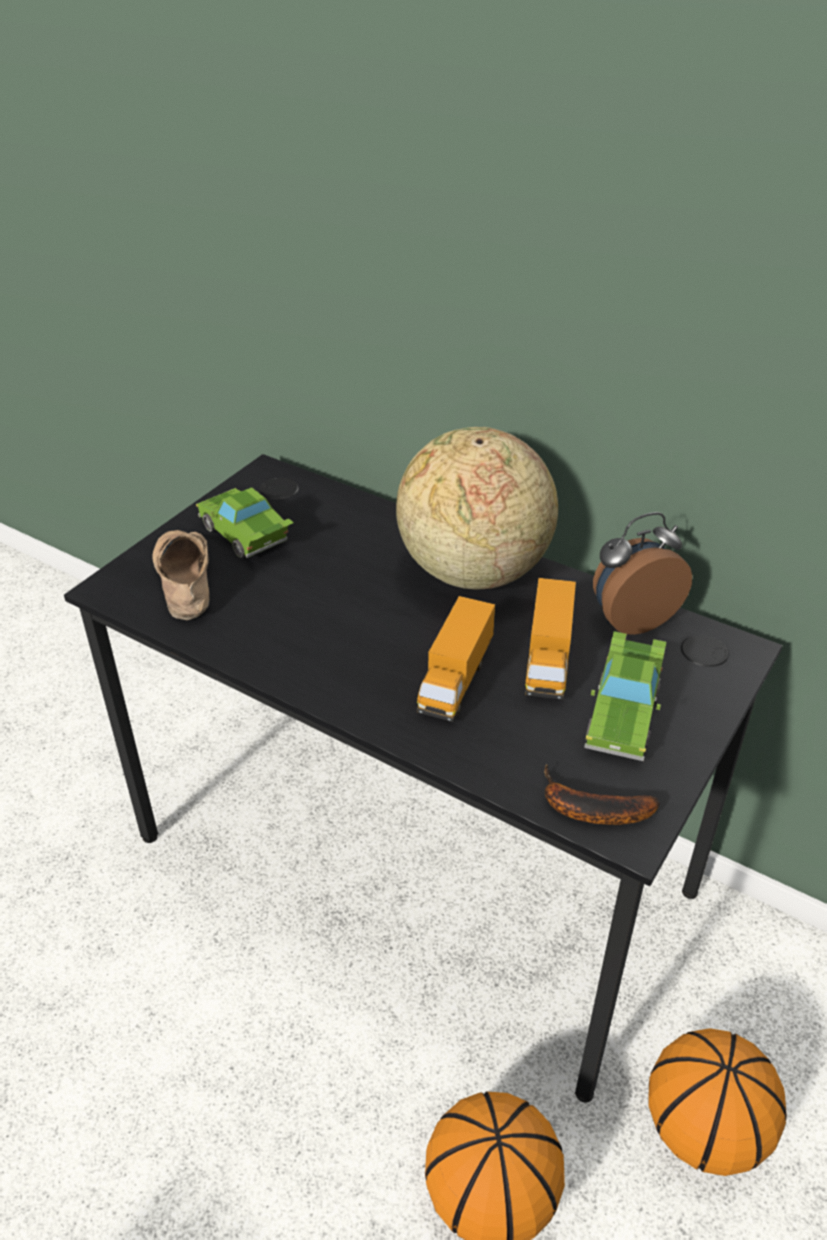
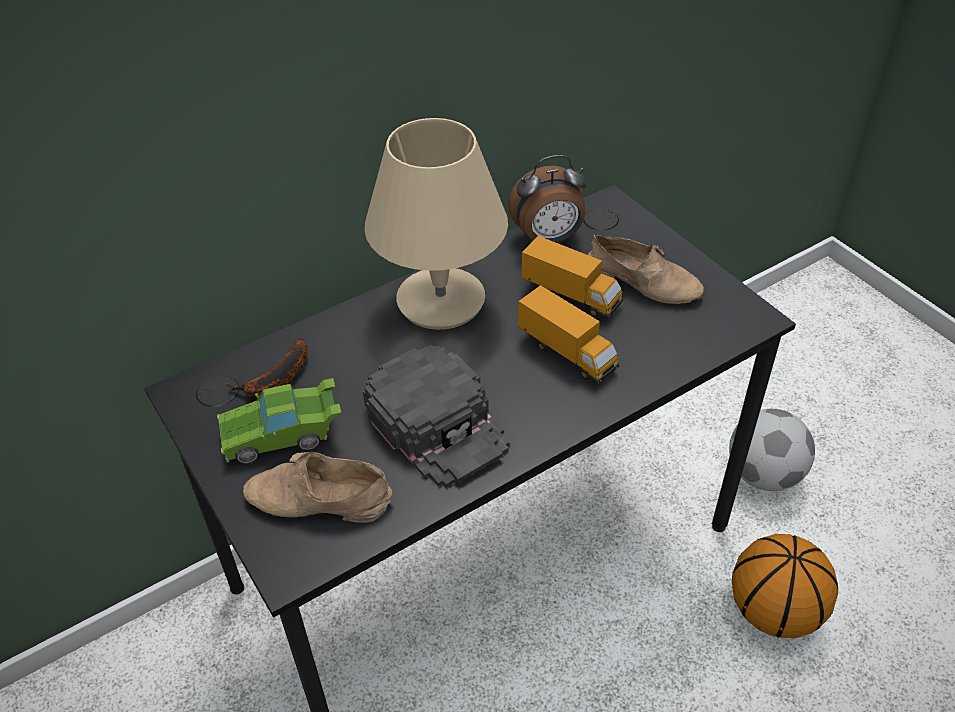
camera: 65 degrees left, 5 degrees up
(306, 620) = (438, 424): none -> black cap
(472, 571) = (440, 301): globe -> beige table lamp
(588, 809) = (727, 329): banana -> banana (275, 380)
(623, 713) = (644, 280): green toy car -> beige shoe
(631, 618) = (548, 239): alarm clock -> alarm clock turned 105 degrees counterclockwise
(705, 1131) = (764, 474): basketball -> football

